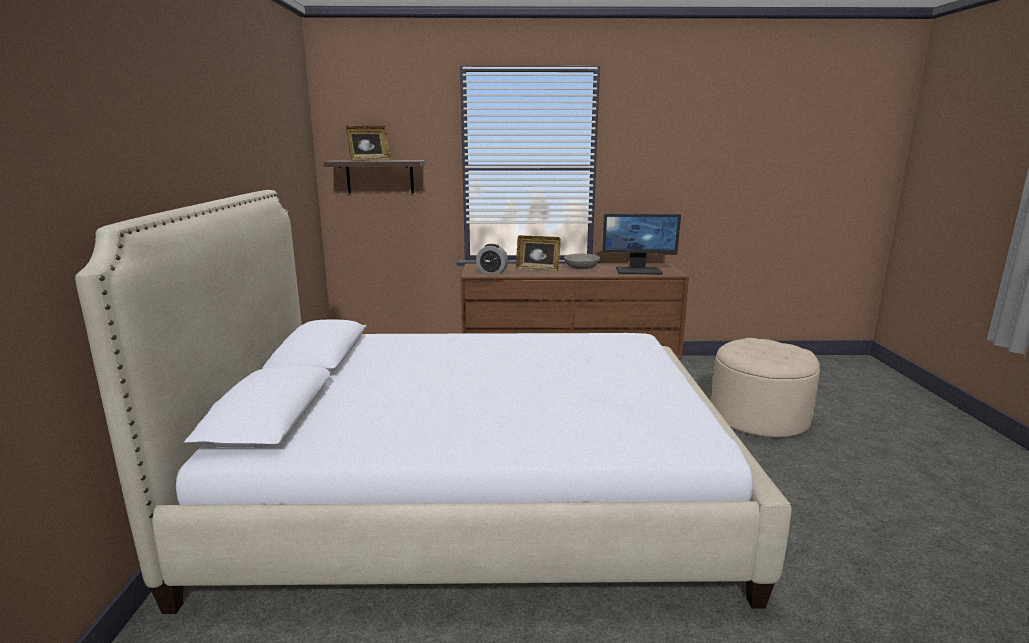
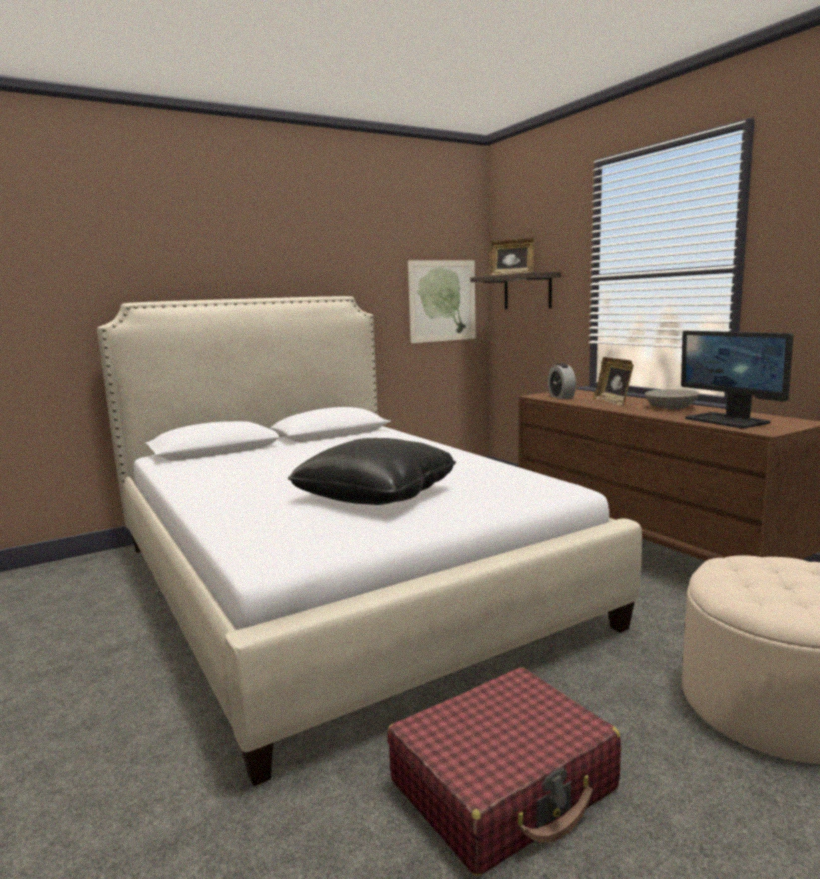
camera: 60 degrees right, 5 degrees down
(300, 187) = (442, 301): none -> picture
(584, 383) = (376, 495): none -> black pillow
(796, 510) = (504, 786): none -> red suitcase

